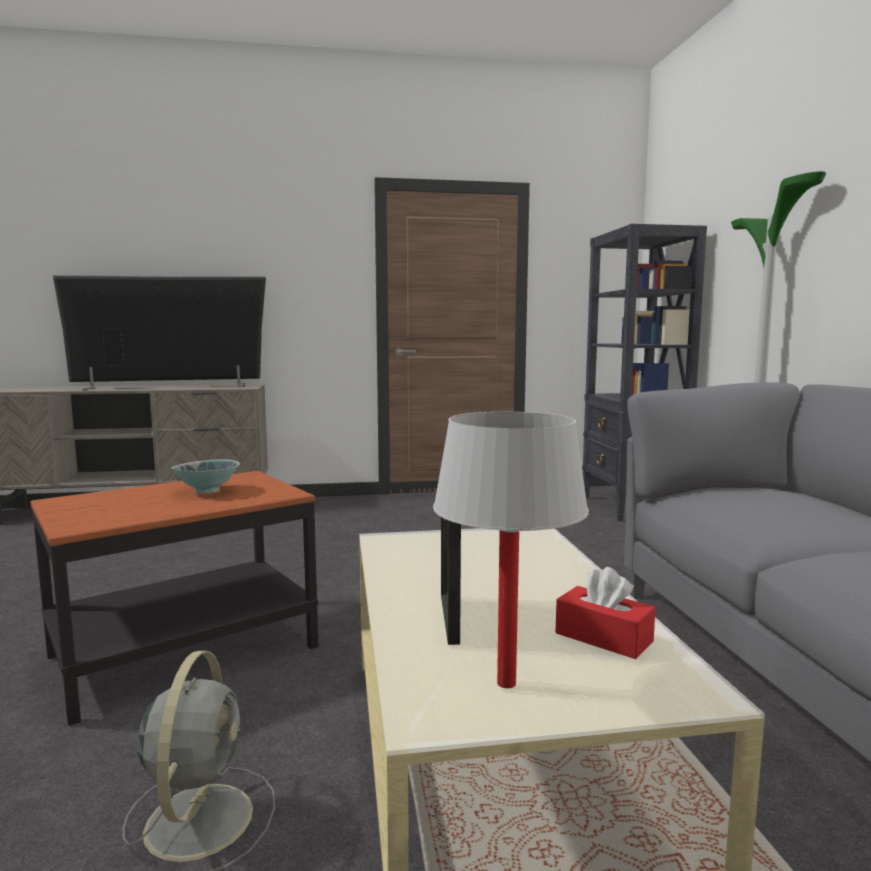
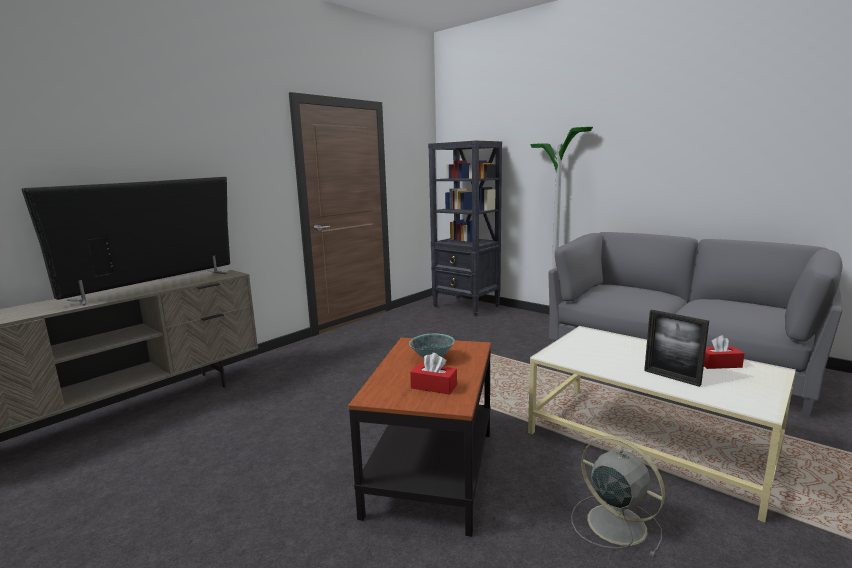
camera: 40 degrees left, 5 degrees up
(120, 509) = (434, 386): none -> red tissue box
(506, 683) = (744, 390): white table lamp -> none

